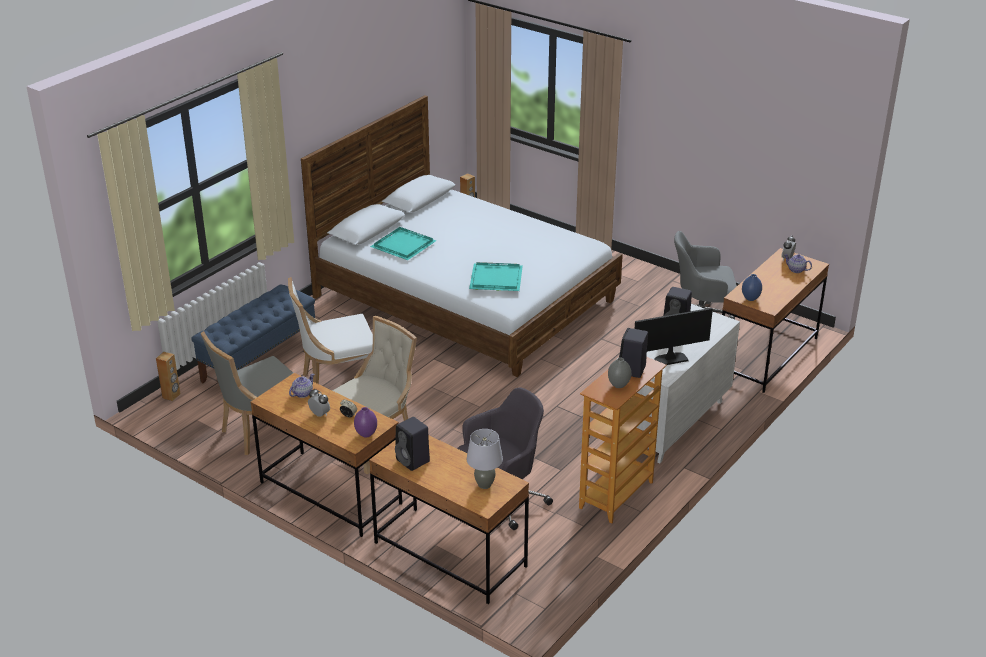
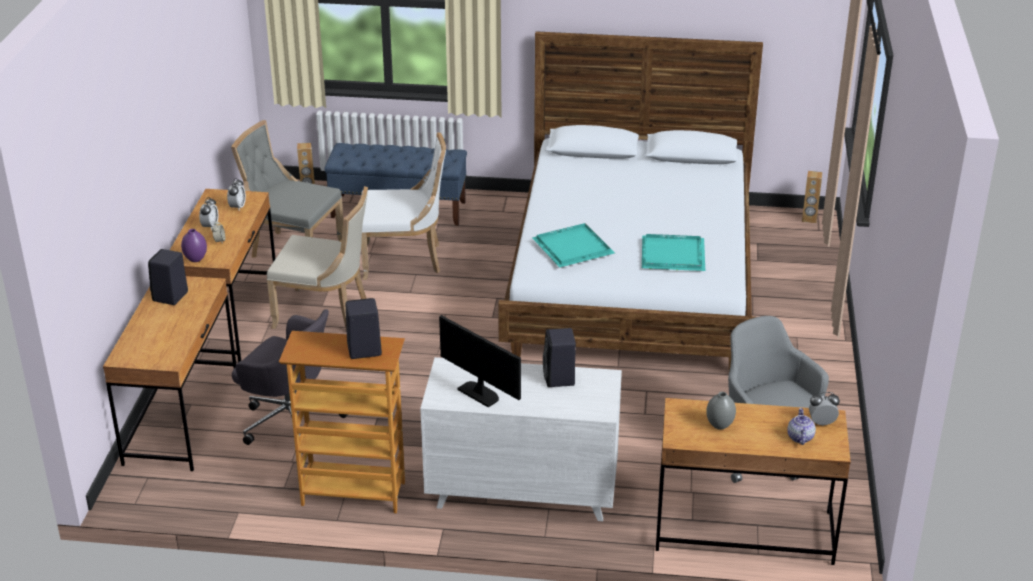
camera: 60 degrees right, 0 degrees up
(302, 393) = (237, 207): teapot -> alarm clock
(337, 381) = (405, 260): white chair -> white chair turned 135 degrees clockwise
(403, 245) = (584, 177): turquoise tray -> turquoise tray (674, 254)
(485, 484) = (157, 347): grey table lamp -> none
(618, 385) = (325, 350): grey vase -> grey vase (719, 425)
(750, 298) = (684, 418): blue vase -> none

